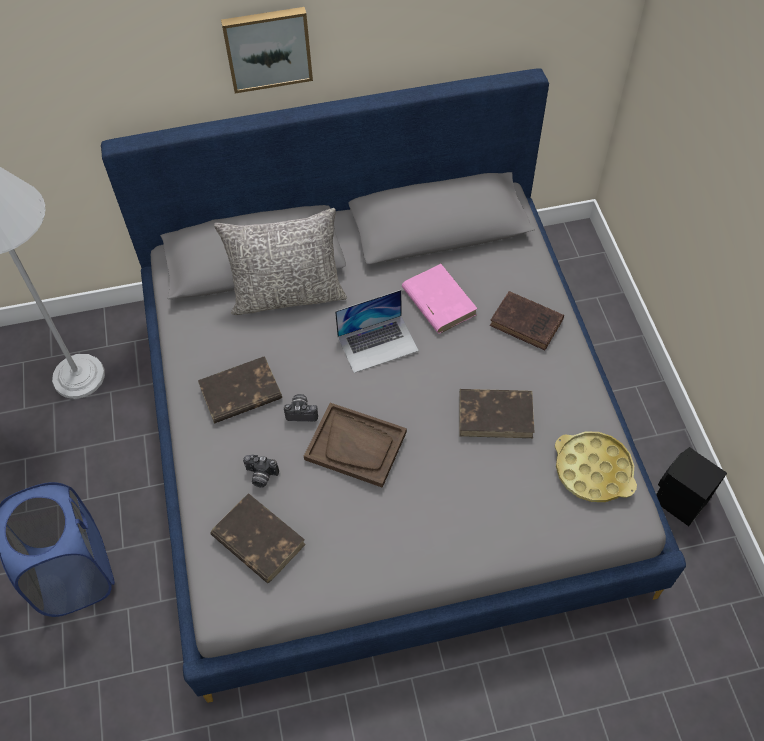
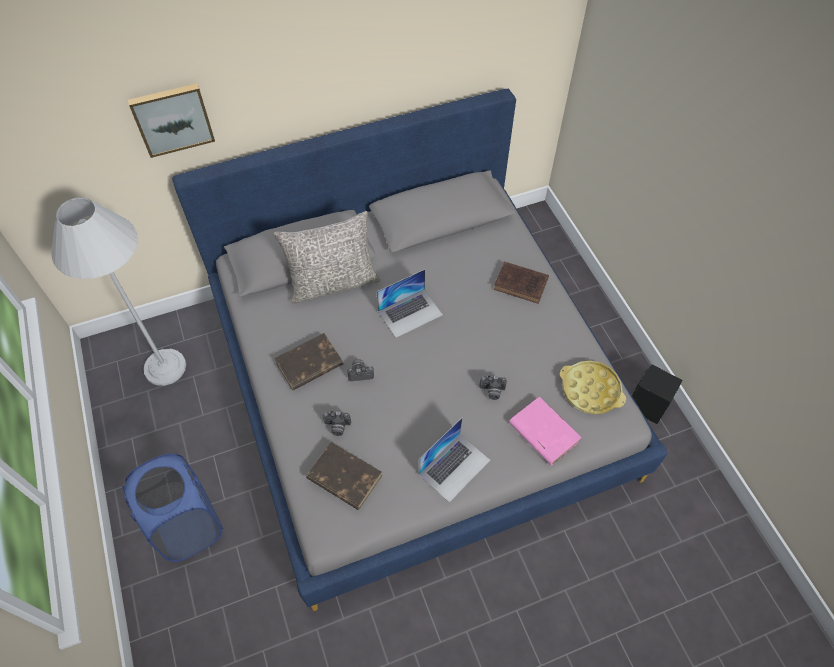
camera: 10 degrees left, 0 degrees up
(267, 48) = (301, 90): picture -> picture (172, 118)
(356, 446) = (407, 394): brown tray -> none
(399, 545) = (454, 467): none -> laptop
(438, 301) = (451, 275): pink book -> pink book (543, 432)
(464, 456) = (492, 391): none -> camera
(496, 415) = (510, 357): brown book -> none

